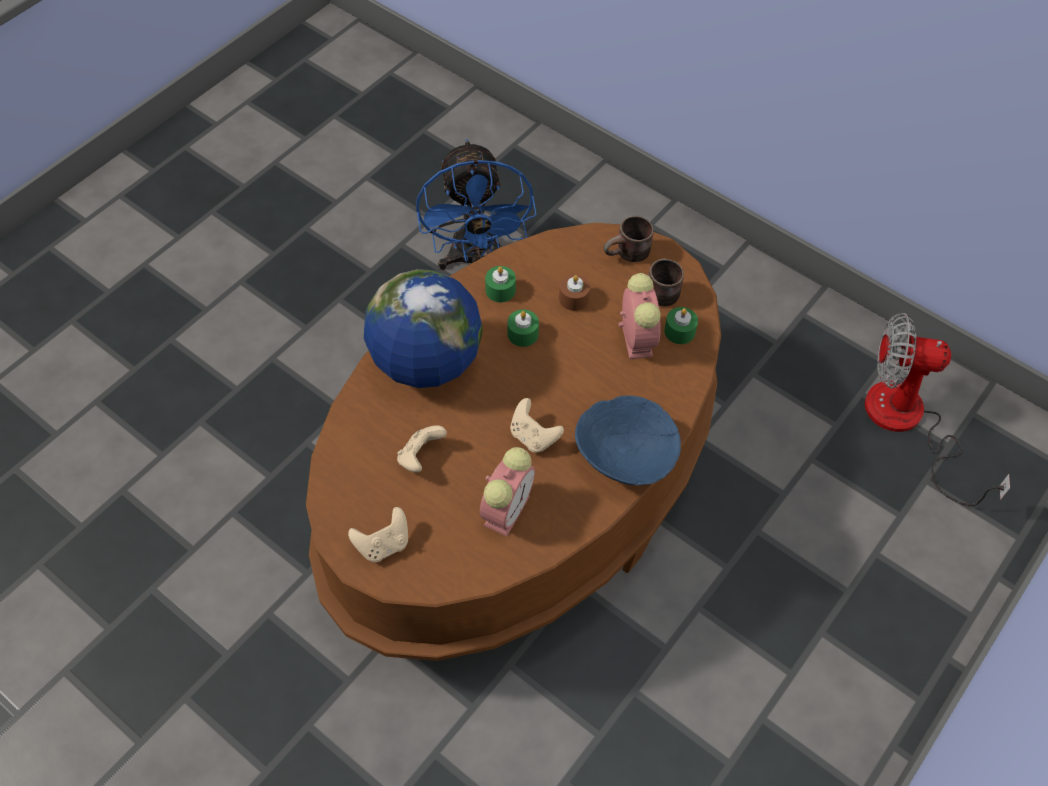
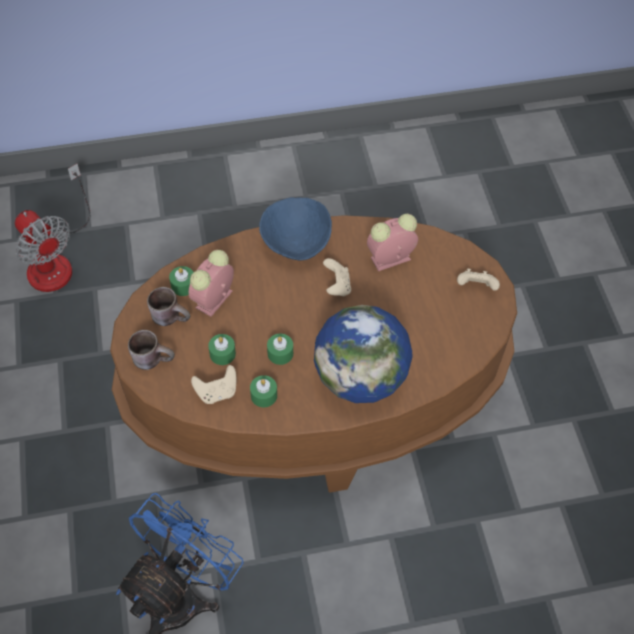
camera: 140 degrees left, 0 degrees up
(420, 457) = (415, 320): beige game controller -> beige game controller (217, 392)
(574, 298) = (222, 354): brown candle -> green candle

